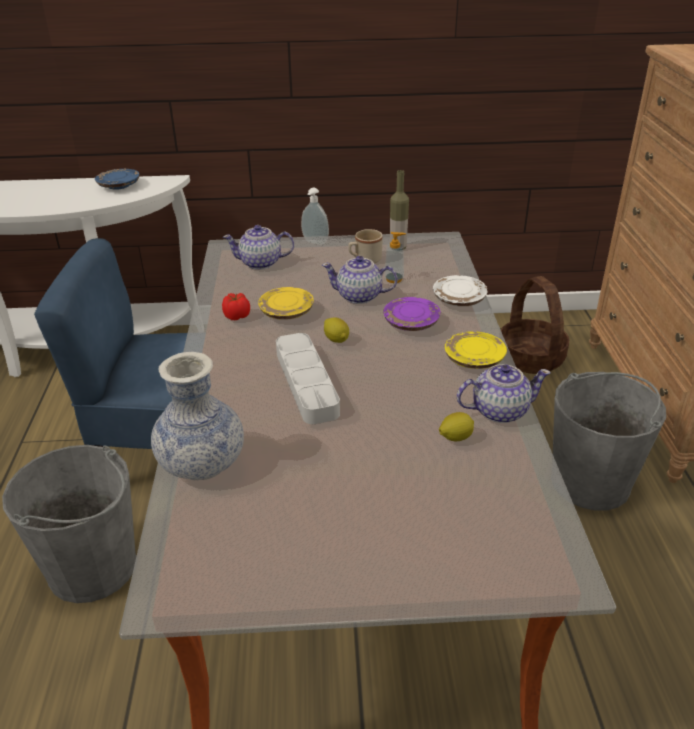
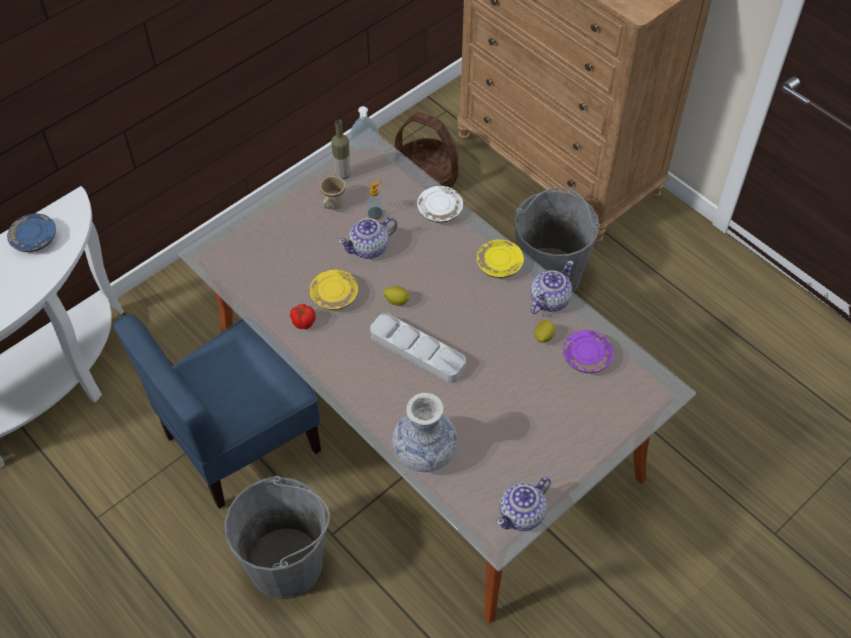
camera: 40 degrees left, 20 degrees up
(261, 263) = (255, 255): teapot -> teapot (522, 514)
(314, 243) = (271, 205): soap dispenser -> soap dispenser (365, 147)
(411, 323) = (430, 254): purple plate -> purple plate (587, 357)

